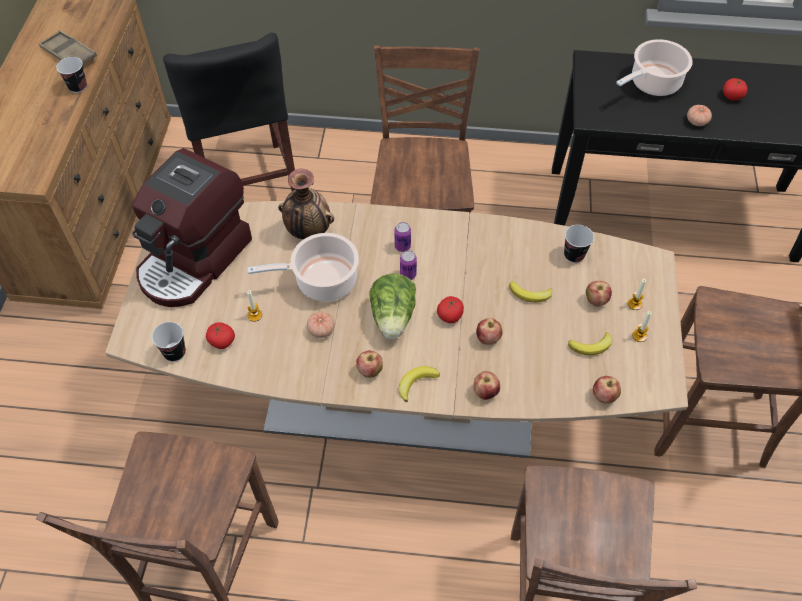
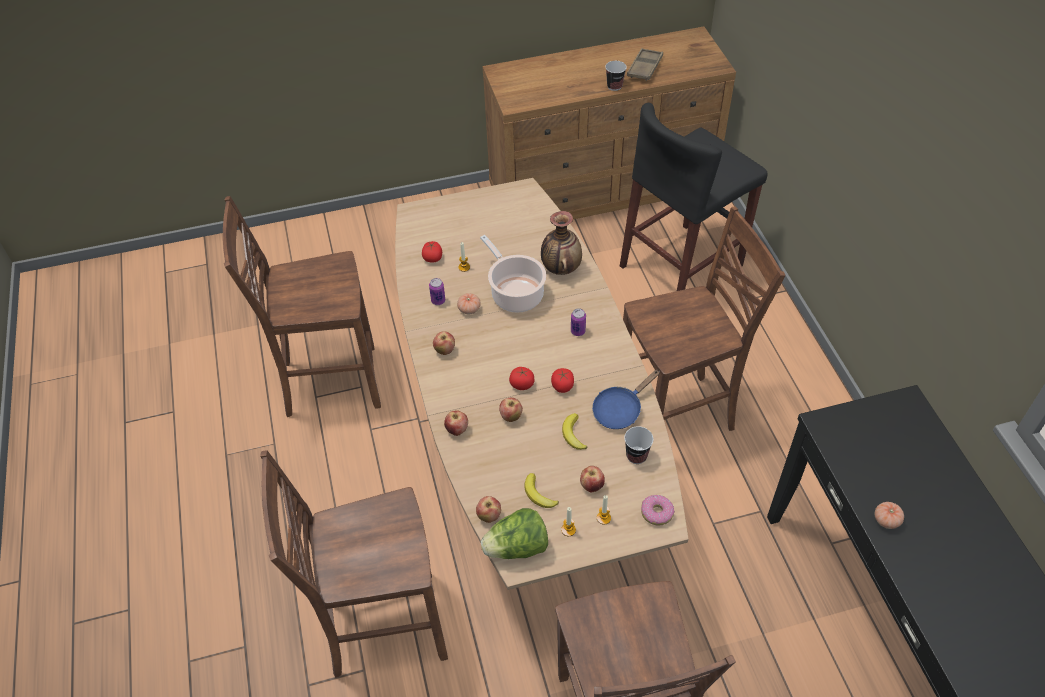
camera: 70 degrees right, 5 degrees down
(174, 352) = (412, 238): cup -> none
(195, 260) = (497, 217): coffee machine -> none
(393, 317) = (502, 348): lettuce -> lettuce (517, 548)
(408, 275) = (550, 344): can -> can (438, 301)
(416, 383) = (446, 382): banana -> none
(515, 248) = (620, 409): none -> blue frying pan
(641, 263) = (657, 513): none -> donut
(652, 83) = (917, 466): cooking pot -> none
(732, 96) = (955, 548): tomato -> tomato (562, 386)

